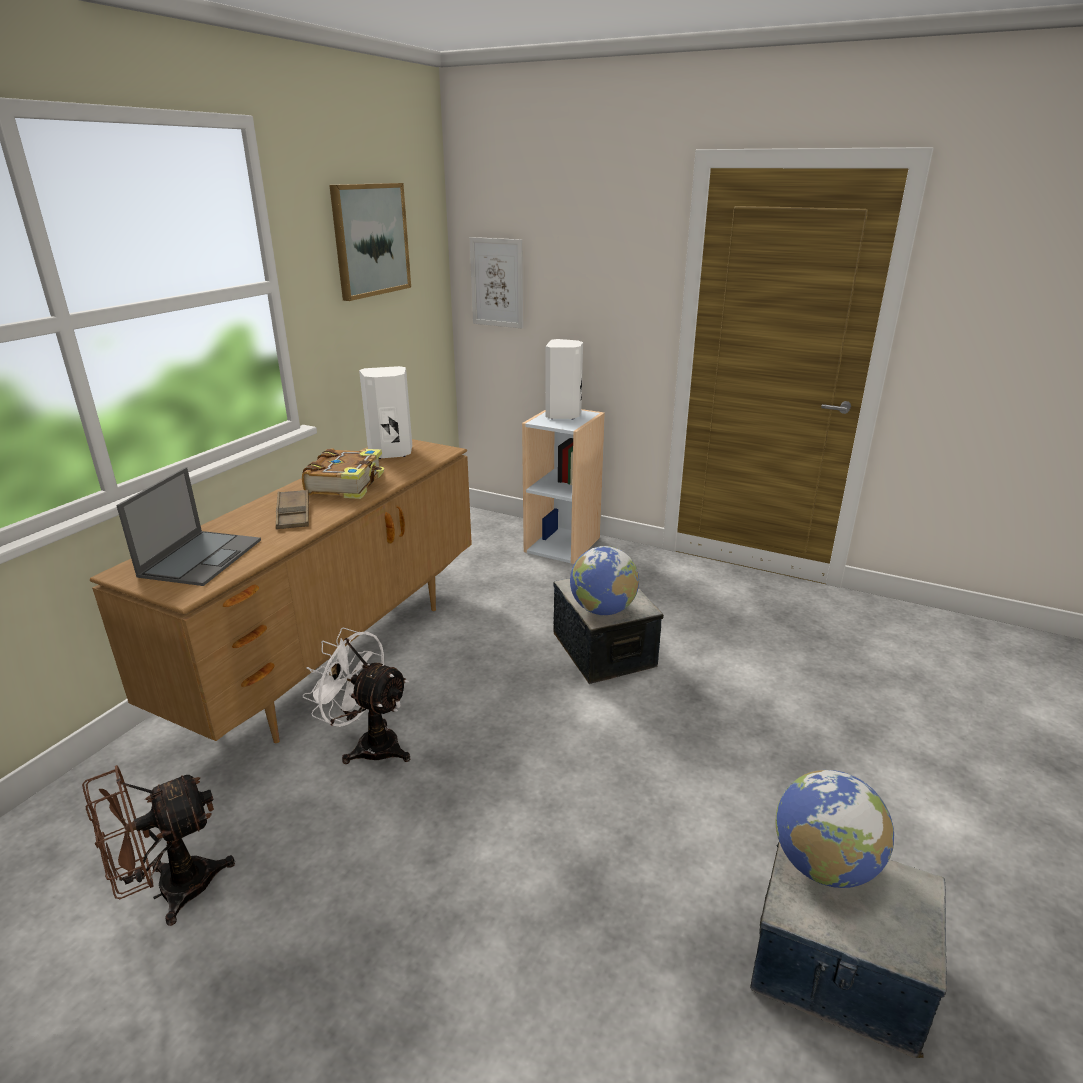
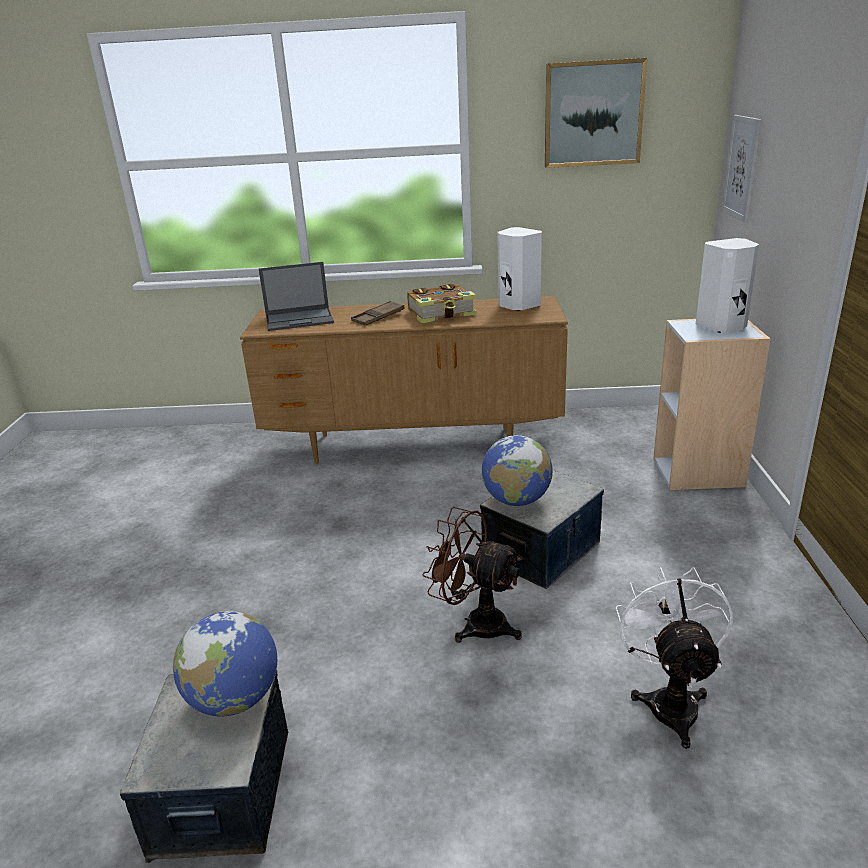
camera: 65 degrees right, 0 degrees up
(171, 891) = (190, 486): brown fan -> brown fan (475, 623)
(369, 744) = (335, 493): white fan -> white fan (669, 701)

